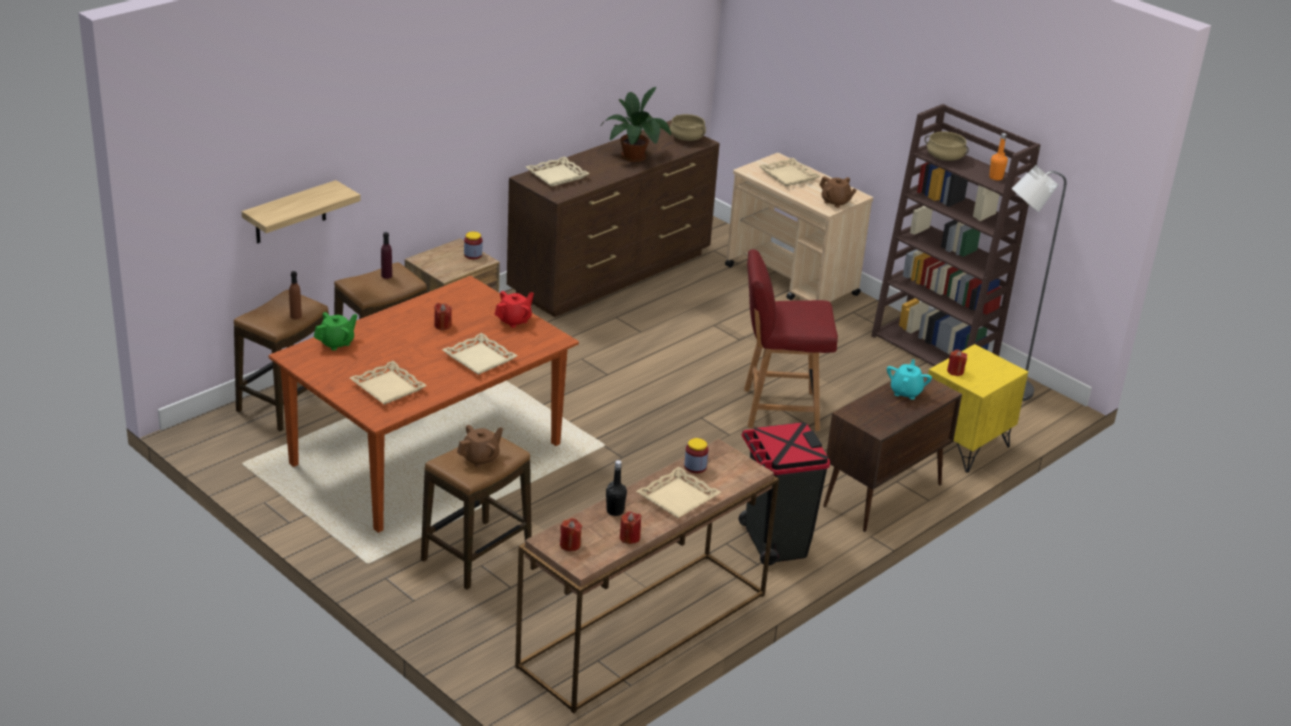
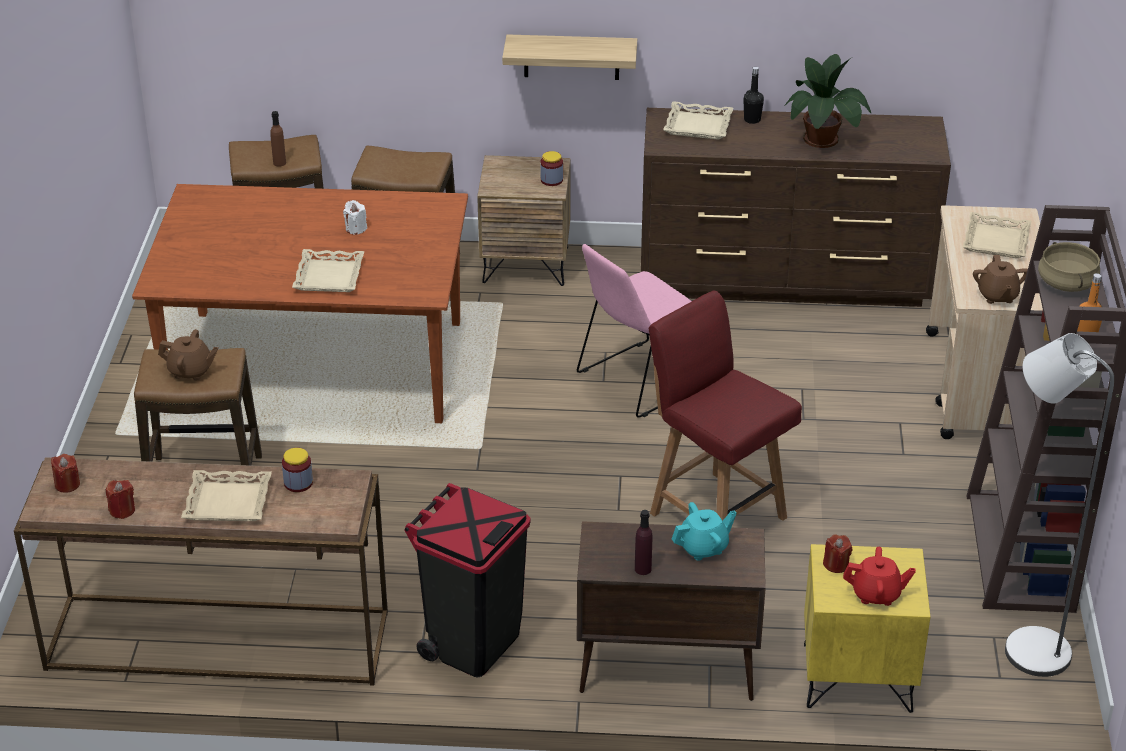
camera: 50 degrees right, 5 degrees up
(290, 213) = (321, 50): shelf -> shelf (571, 57)
(336, 343) = (243, 200): green teapot -> none
(386, 276) = (416, 161): purple bottle -> purple bottle (643, 569)
(388, 388) = (210, 262): beige tray -> none
(442, 325) = (356, 229): red candle -> white candle
(514, 320) = (424, 256): red teapot -> red teapot (876, 594)
(615, 511) = (156, 479): black bottle -> black bottle (752, 120)
(625, 365) = (637, 381): none -> pink chair
(687, 138) = (921, 144): beige cooking pot -> none

